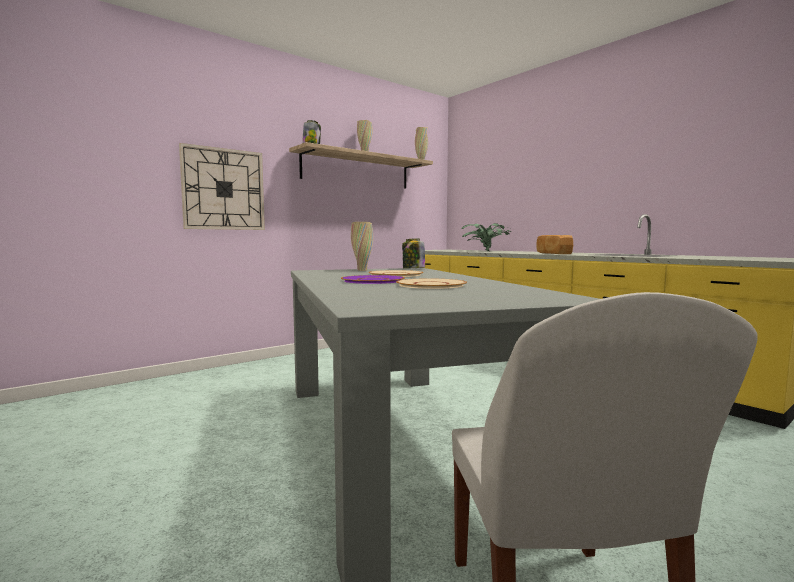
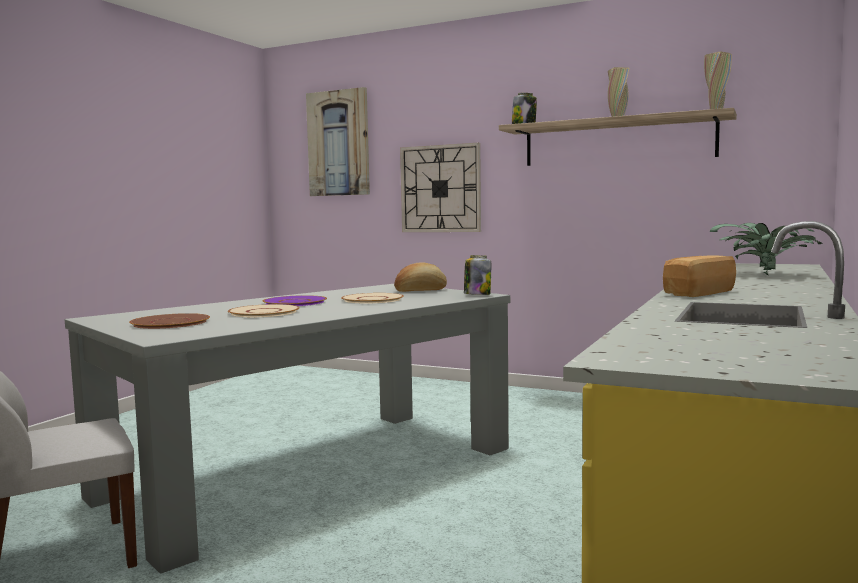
camera: 65 degrees right, 0 degrees up
(87, 122) = (338, 143): none -> picture
(362, 270) = (420, 290): beige vase -> bread
(464, 296) = (170, 322): none -> brown plate

